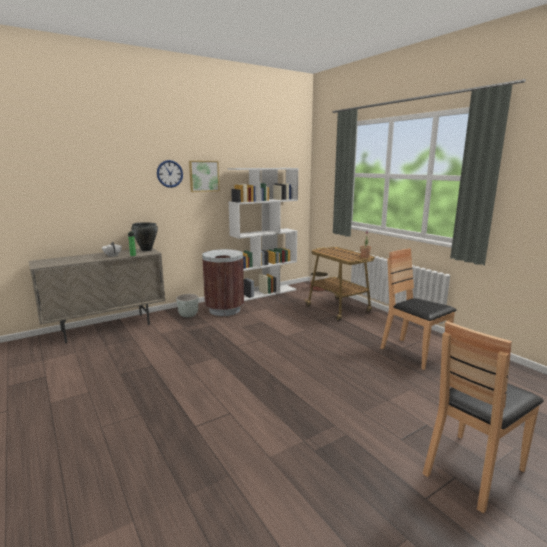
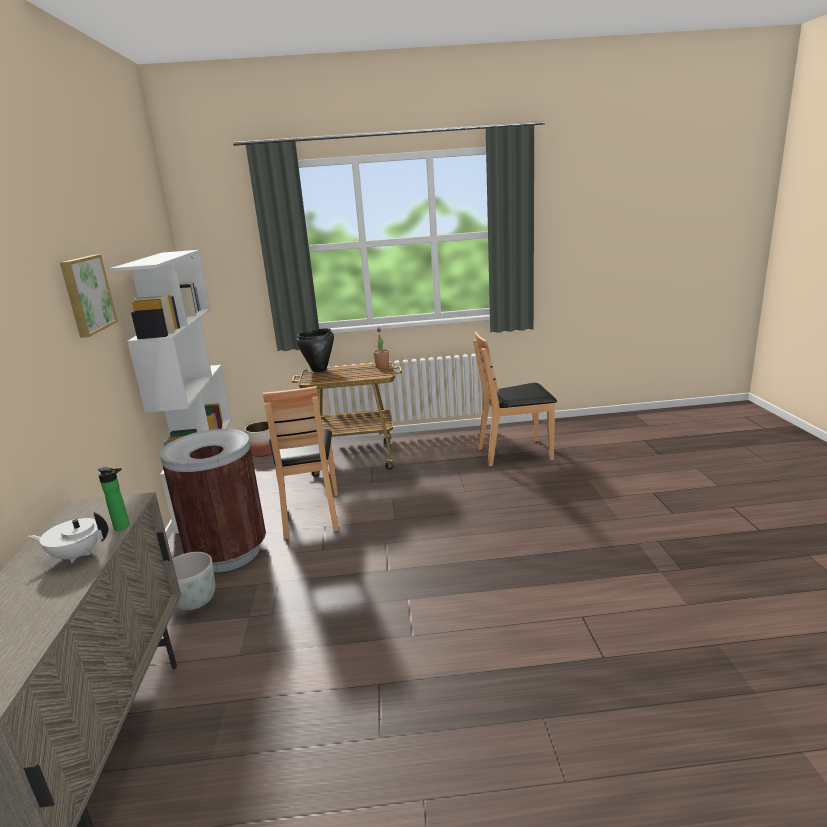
camera: 60 degrees left, 5 degrees up
(146, 250) = (93, 507): black cooking pot -> black cooking pot (319, 370)
(169, 174) = (42, 302): wall clock -> none
(472, 470) = (724, 496): brown chair -> brown chair (310, 514)

